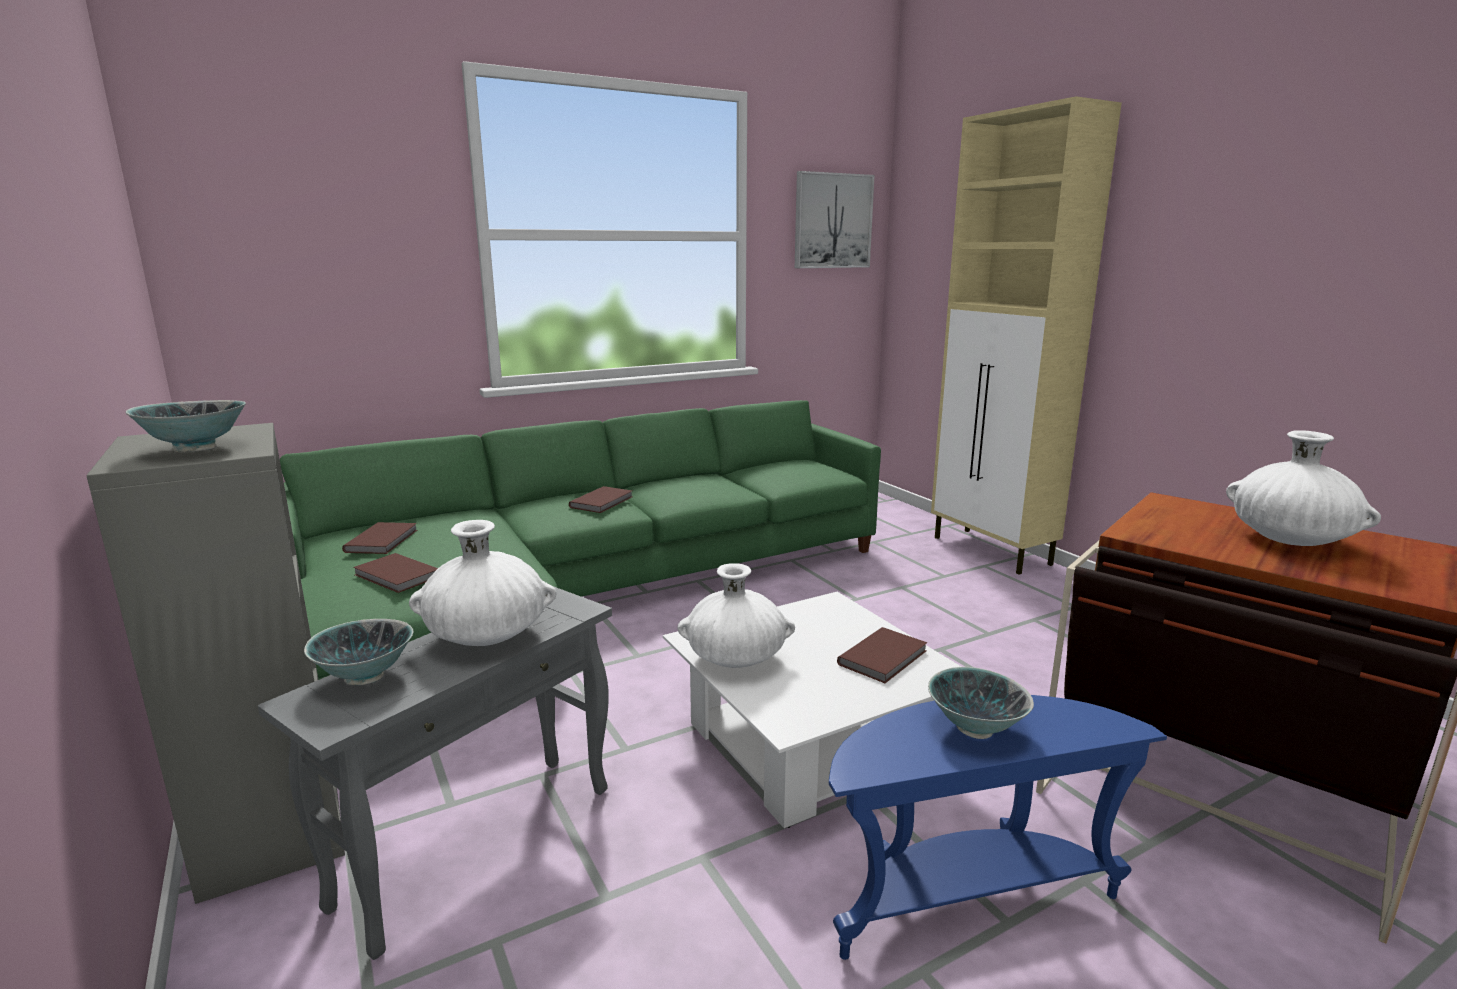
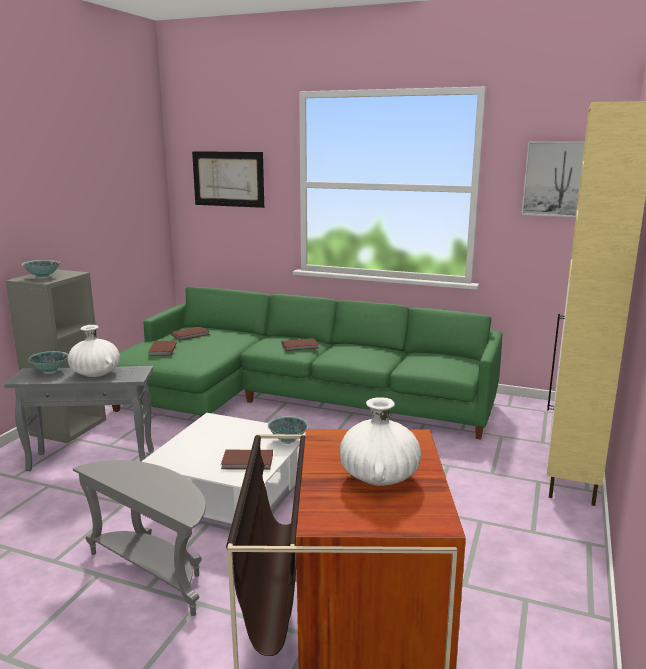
camera: 50 degrees right, 0 degrees up
(315, 226) = (228, 179): none -> picture
(736, 660) = (202, 433): white vase -> none
(965, 897) = (154, 572): blue side table -> grey side table
(974, 729) = (148, 482): bowl -> bowl (287, 440)

